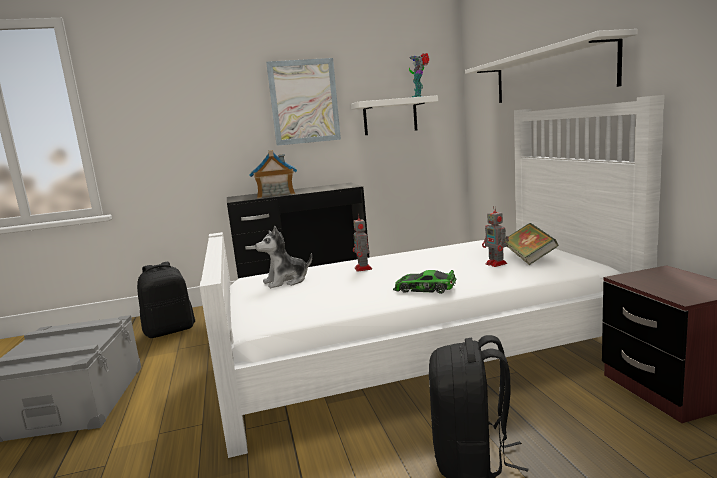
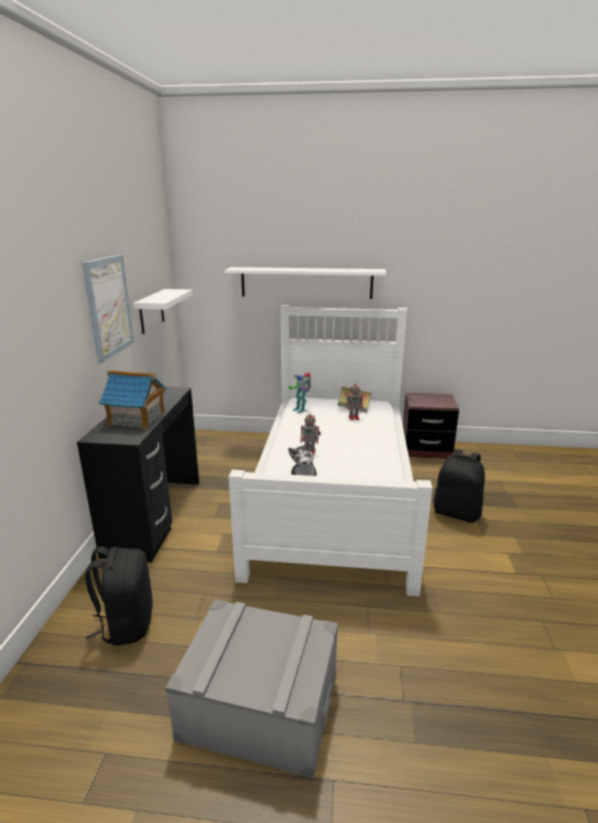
camera: 70 degrees left, 10 degrees up
(419, 97) = (175, 291): toy robot -> toy robot (300, 409)
(424, 288) = (378, 445): toy car -> none

